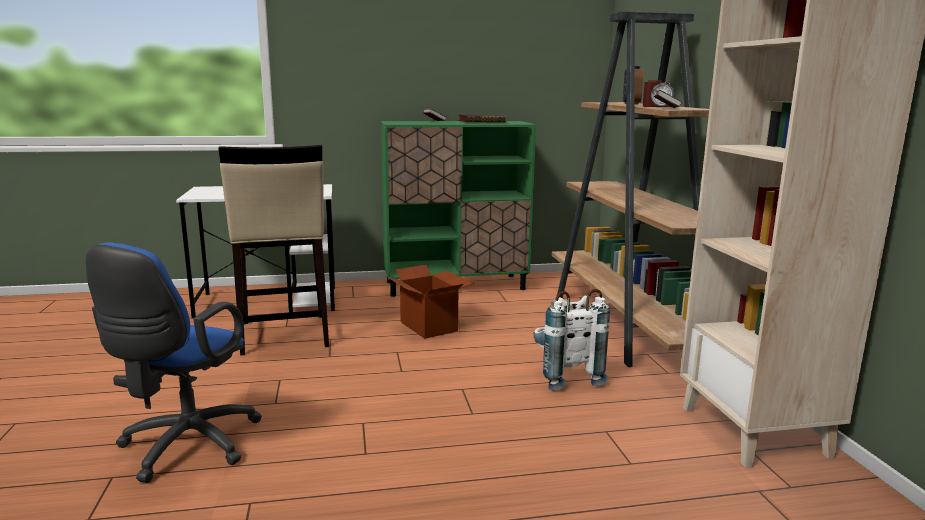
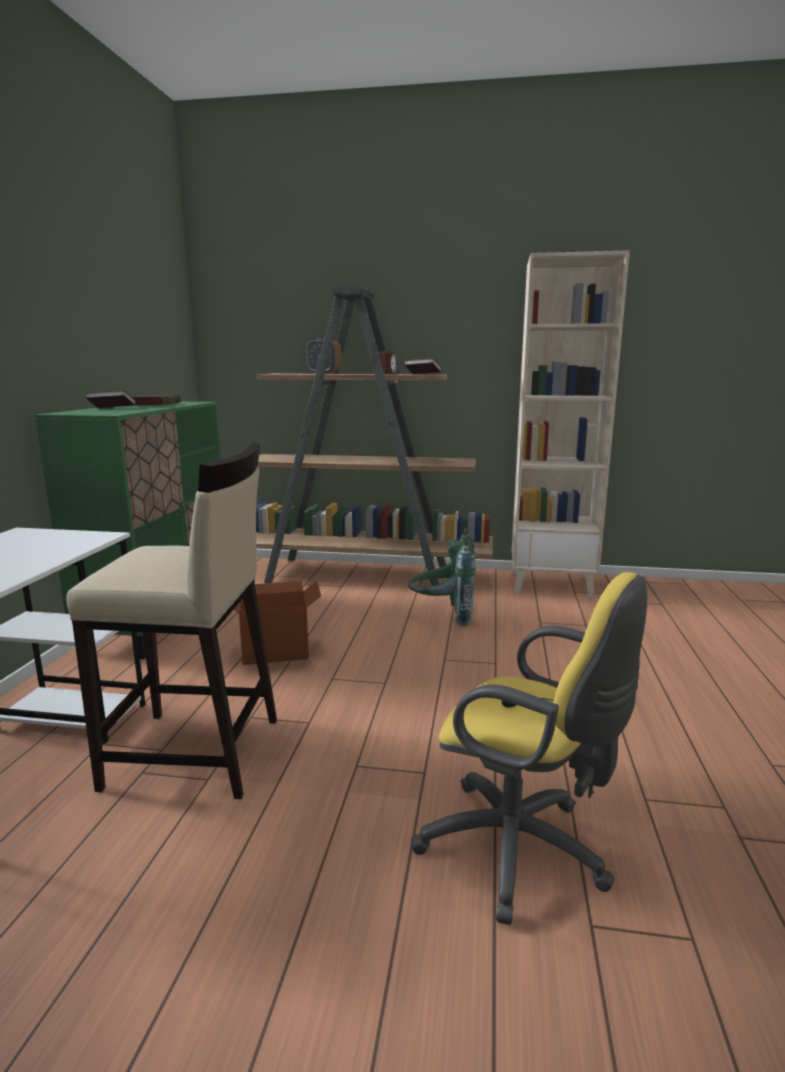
camera: 70 degrees left, 0 degrees up
(185, 447) = (521, 852): blue office chair -> yellow office chair
(564, 376) = (442, 616): white backpack -> green backpack

